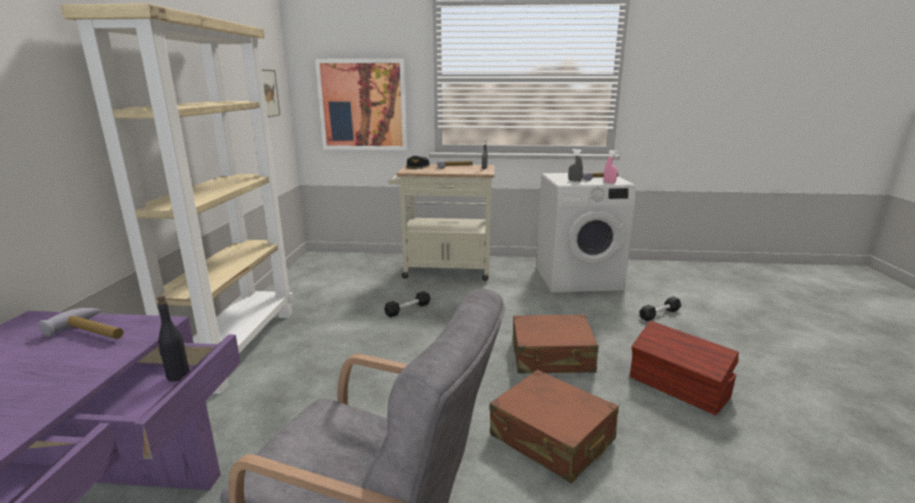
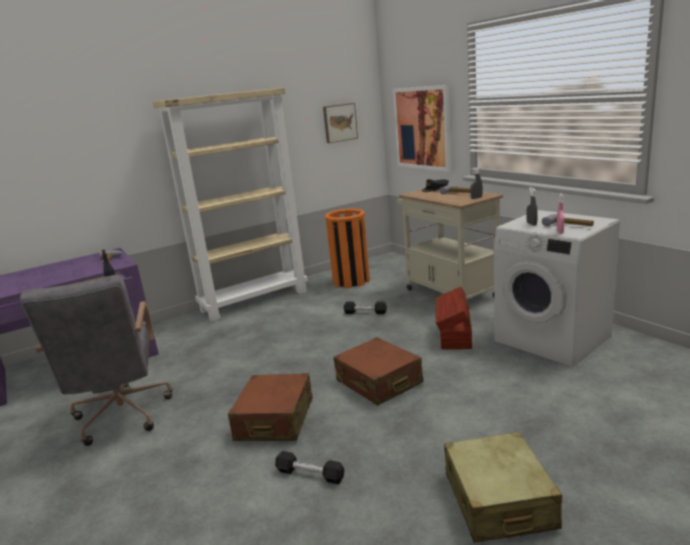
camera: 55 degrees right, 0 degrees up
(325, 287) = (351, 281): none -> orange trash can
(659, 314) = (549, 400): black dumbbell -> black dumbbell (310, 474)
(678, 388) = (411, 449): brown storage box -> brown storage box (454, 335)
(773, 384) = (498, 501): none -> beige suitcase

